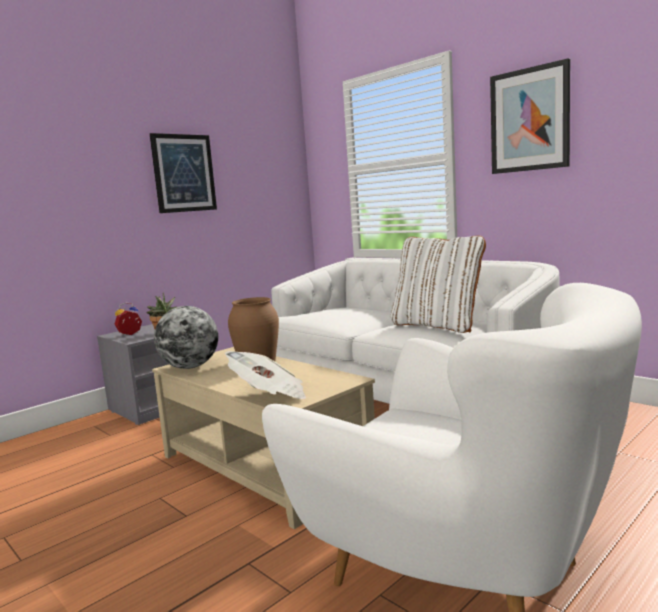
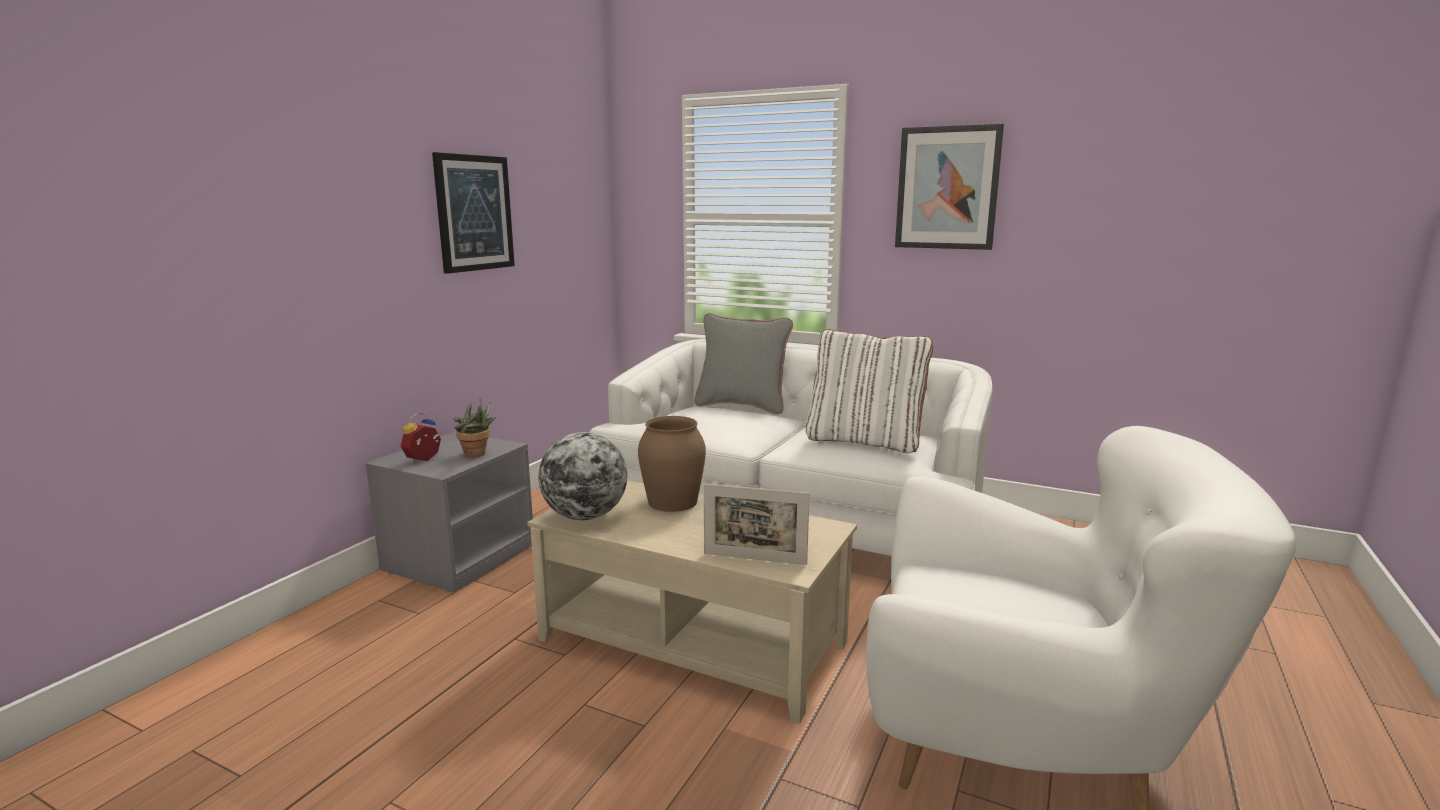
camera: 20 degrees left, 5 degrees up
(269, 395) = (754, 559): newspaper -> picture frame
(376, 307) = (742, 406): none -> grey pillow

